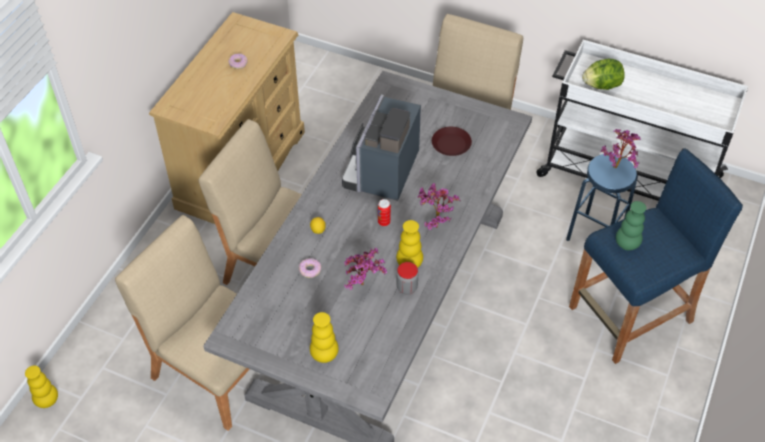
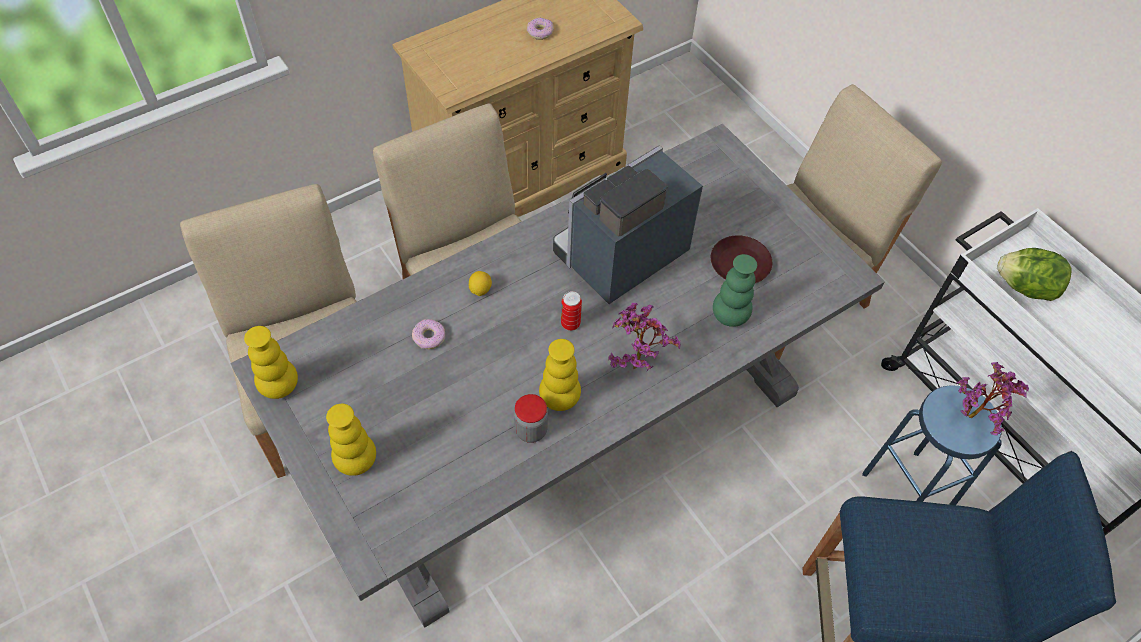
camera: 30 degrees right, 5 degrees up
(47, 401) = (130, 330): yellow vase -> yellow vase (280, 387)
(364, 286) = (479, 397): potted plant -> none
(627, 244) = (898, 545): green vase -> green vase (729, 317)

